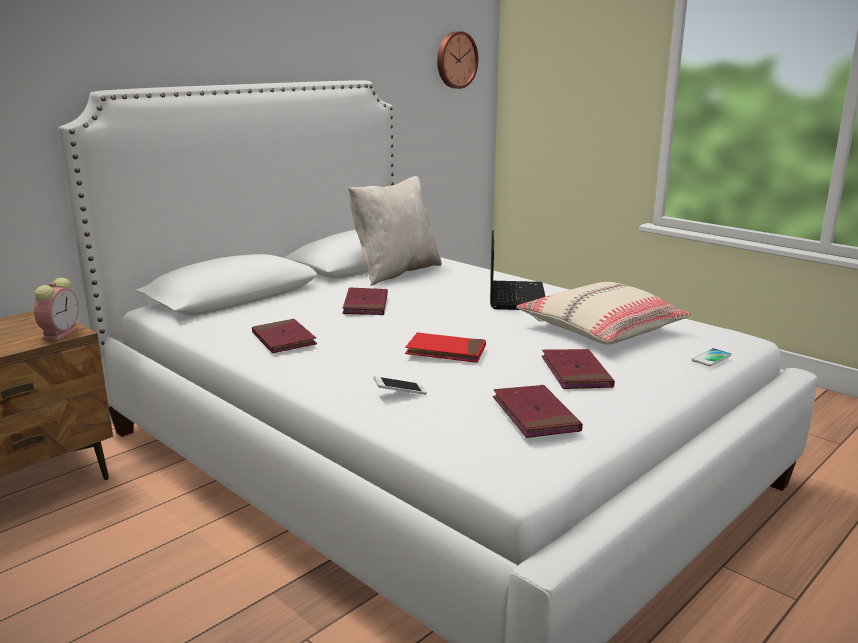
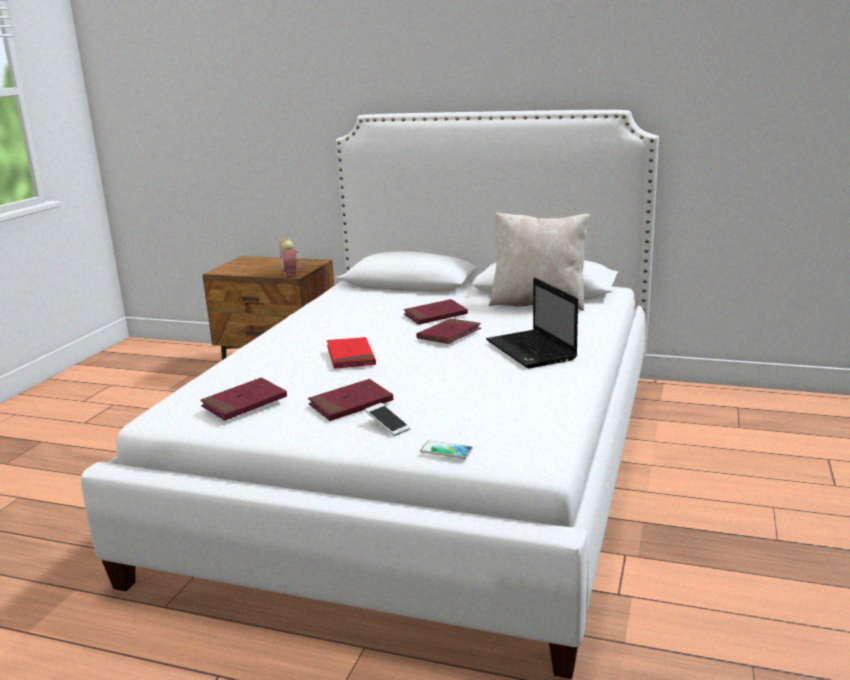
camera: 65 degrees right, 0 degrees up
(61, 333) = (290, 274): alarm clock -> alarm clock turned 90 degrees clockwise
(283, 340) = (334, 315): red book -> red book (449, 334)
(400, 393) = (262, 362): phone -> phone (387, 426)
(455, 60) = (799, 85): wall clock -> none
(515, 296) = (532, 351): laptop -> laptop turned 90 degrees clockwise
(601, 329) = (481, 396): beige pillow -> none

